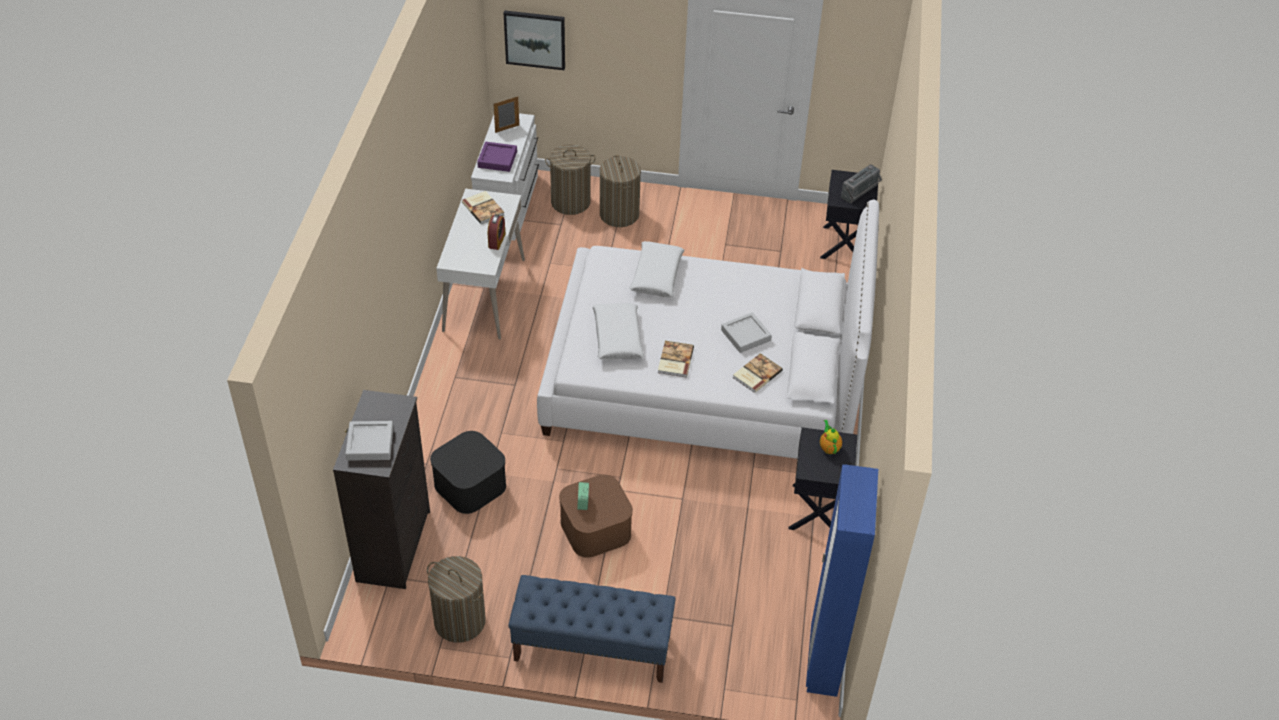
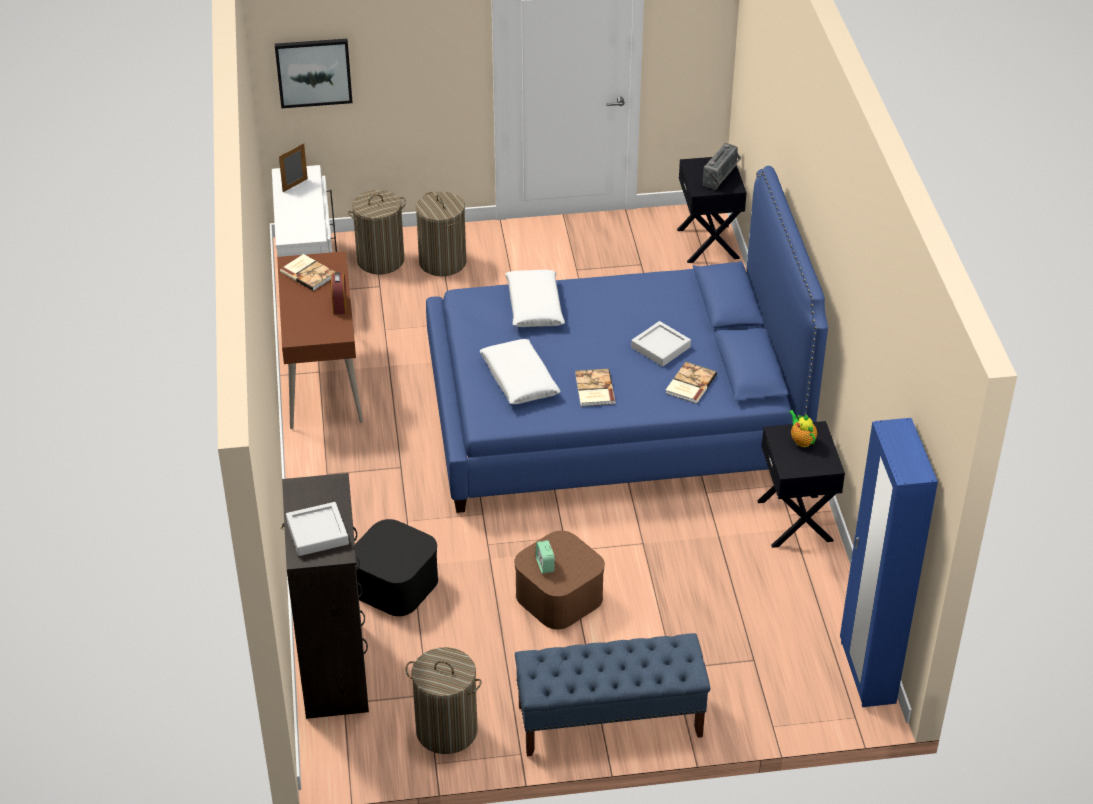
camera: 15 degrees left, 5 degrees down
(484, 295) = (322, 379): white desk -> brown desk
(497, 159) = (298, 220): purple tray -> none
(704, 377) = (613, 412): white bed -> blue bed

